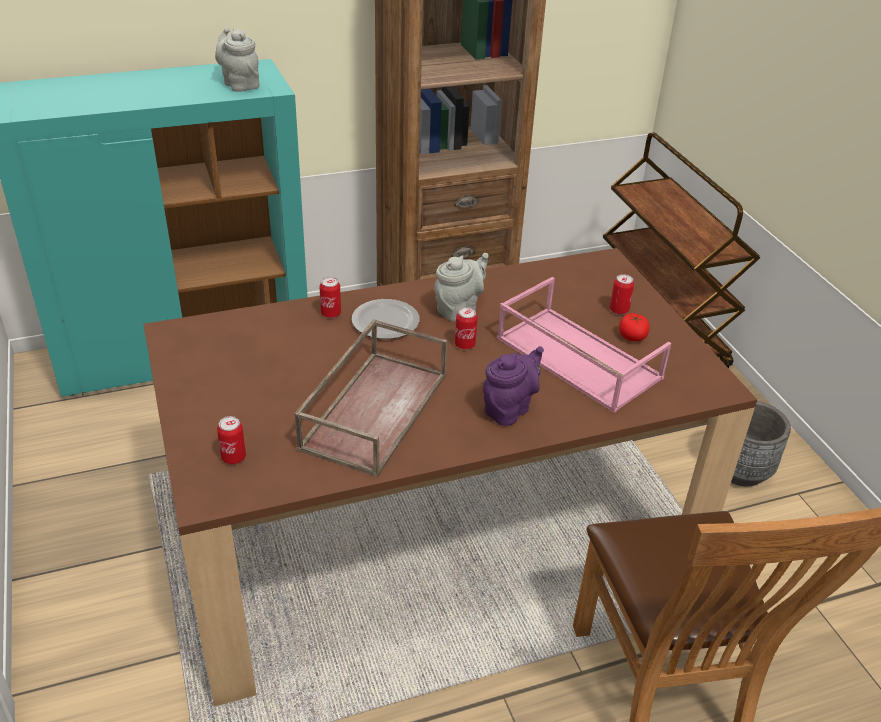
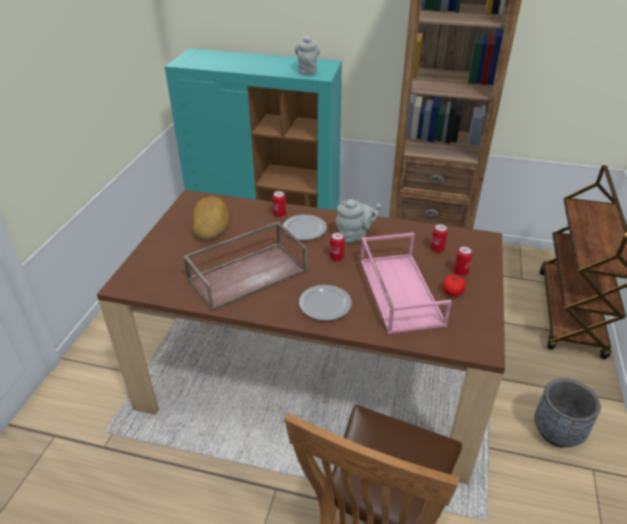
camera: 35 degrees right, 0 degrees up
(233, 458) = (154, 271): can -> can (437, 249)
(242, 357) = (211, 222): none -> bread
(509, 409) = (324, 304): purple teapot -> plate

